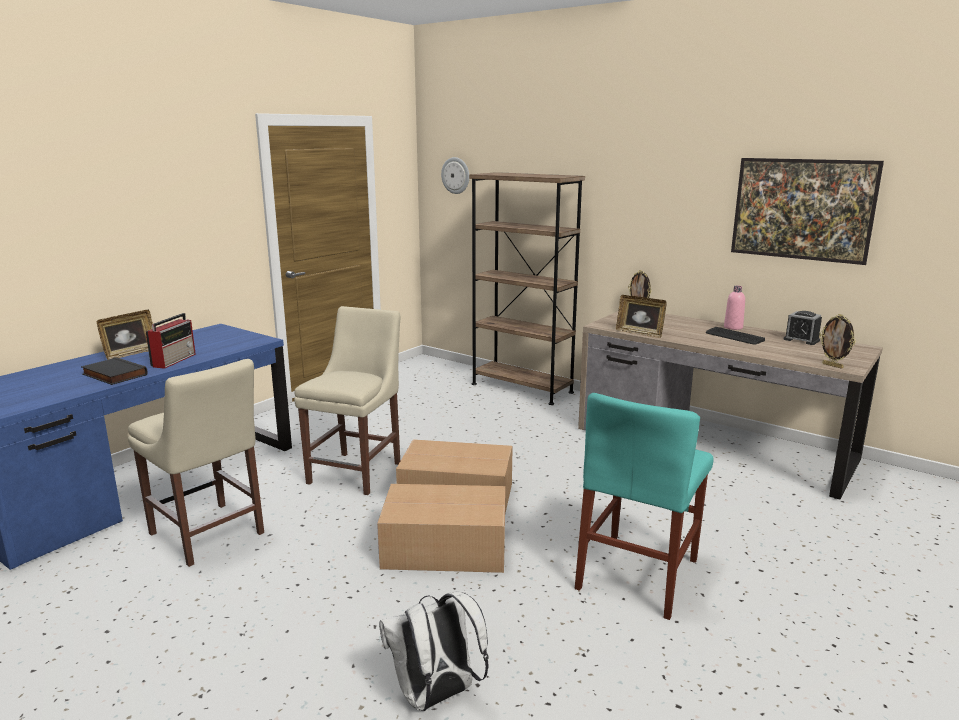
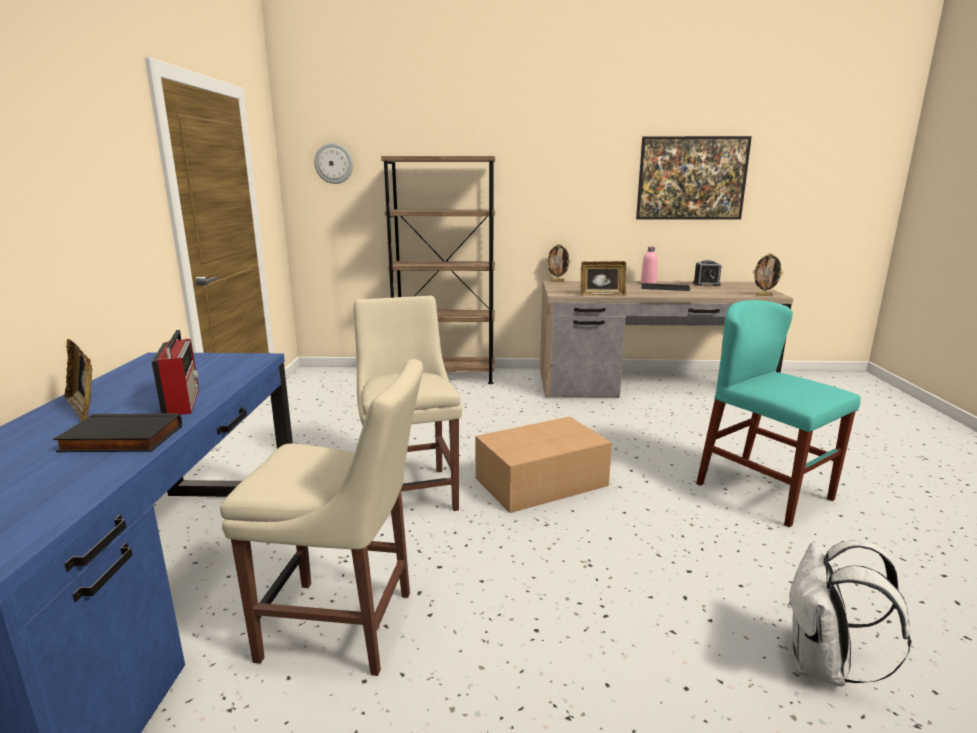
camera: 35 degrees left, 0 degrees up
(131, 354) = (84, 409): picture frame -> picture frame turned 135 degrees clockwise
(443, 547) = (605, 530): cardboard box -> none
(638, 574) = (764, 491): turquoise chair -> turquoise chair turned 150 degrees clockwise

